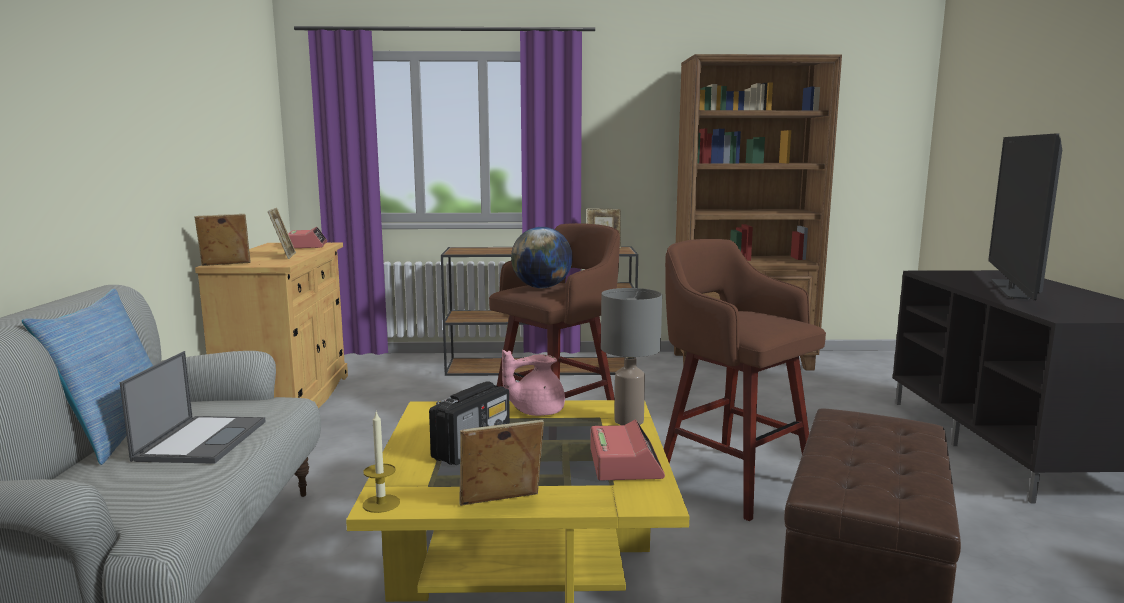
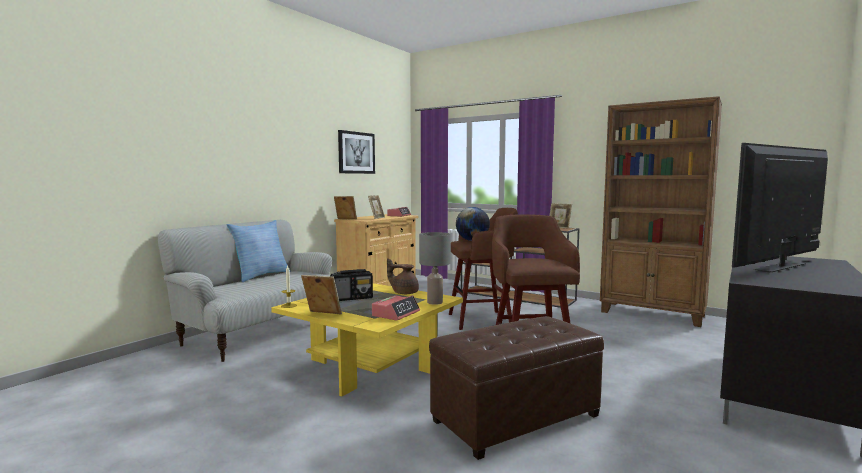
camera: 35 degrees right, 5 degrees down
(202, 440) = (279, 281): laptop -> none
(211, 115) = (356, 152): none -> picture
(536, 411) = (404, 293): pink teapot -> brown teapot

